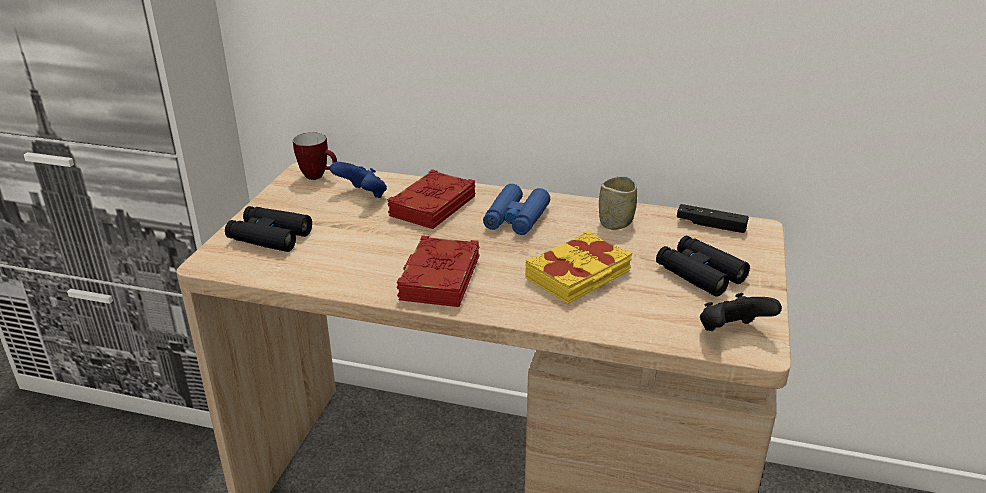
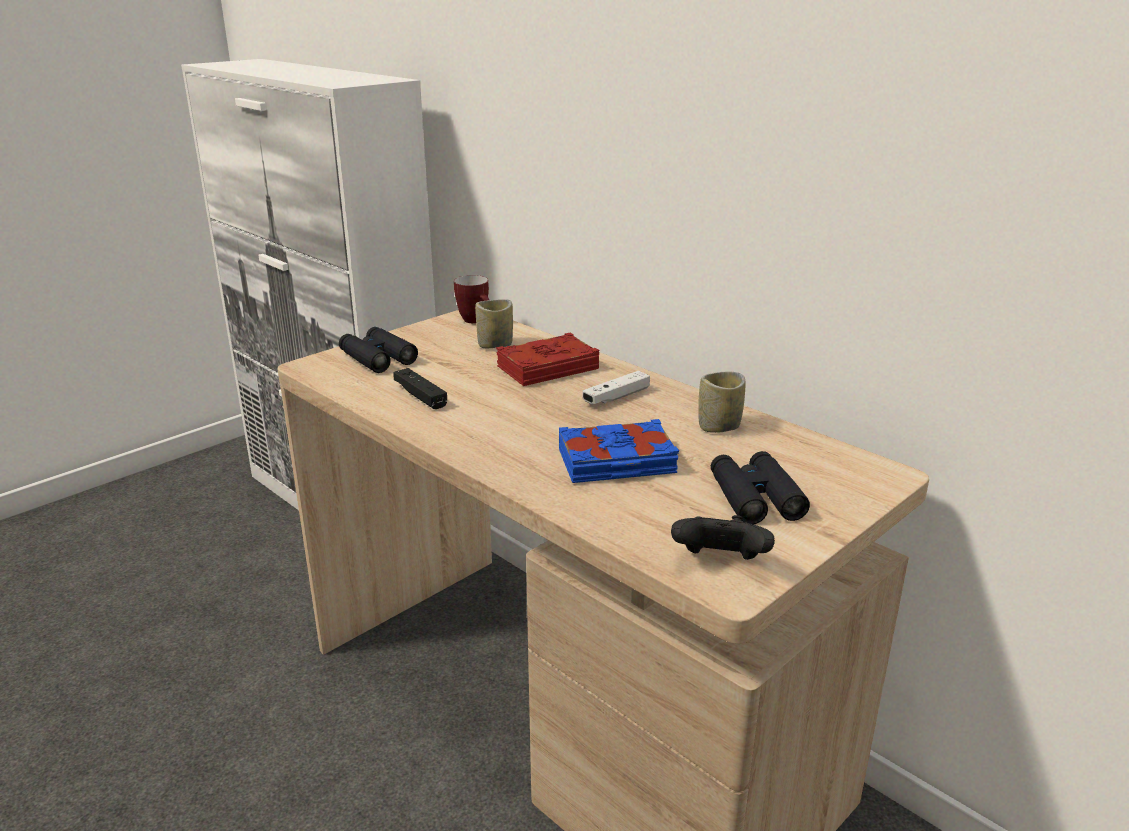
camera: 30 degrees right, 5 degrees down
(362, 195) = (495, 345): blue game controller -> cup
(438, 279) = (477, 428): red book -> none
(516, 218) = (616, 397): blue binoculars -> white game controller
(579, 275) = (617, 462): yellow book -> blue book
(711, 225) = (830, 456): black game controller -> black game controller (420, 396)

